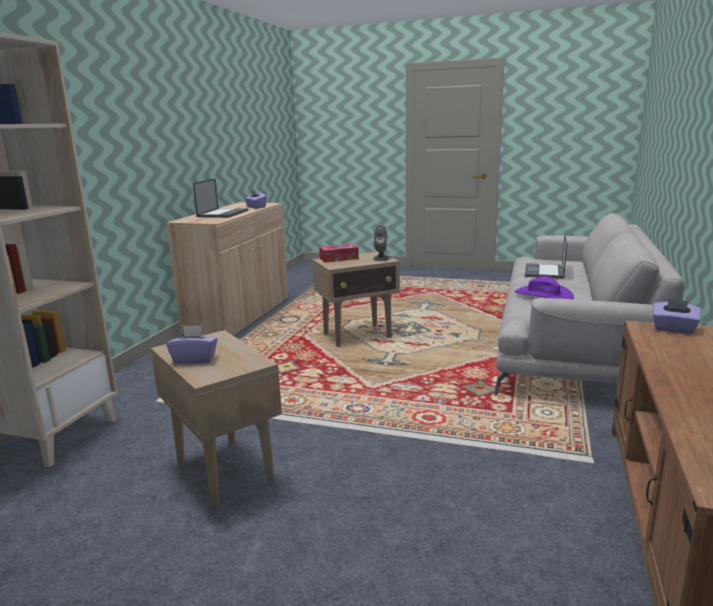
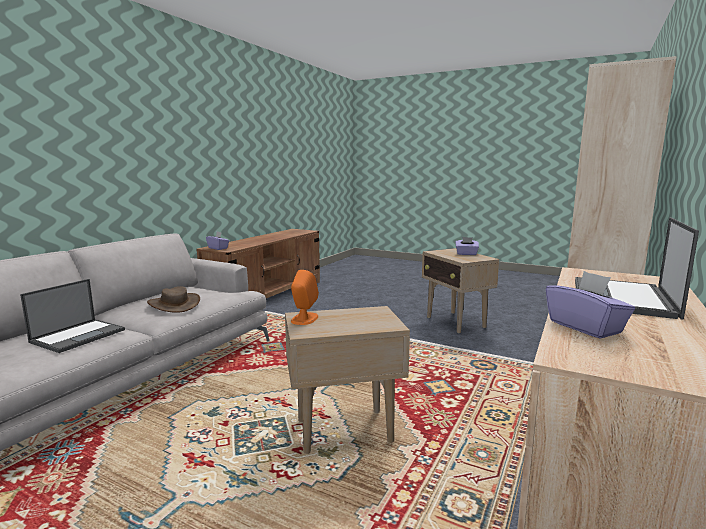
camera: 170 degrees left, 5 degrees down
(339, 258) = (367, 325): tissue box -> none
(381, 258) = (304, 319): grey speaker -> orange speaker
(543, 295) = (174, 304): purple hat -> brown hat

